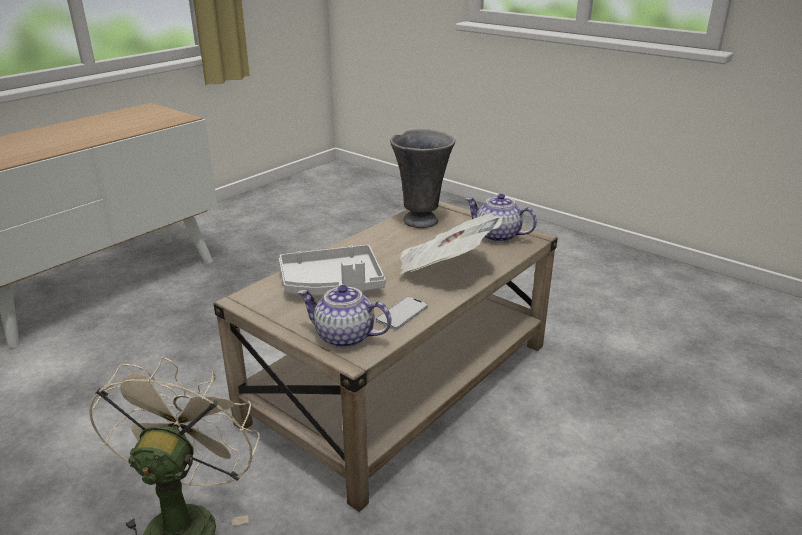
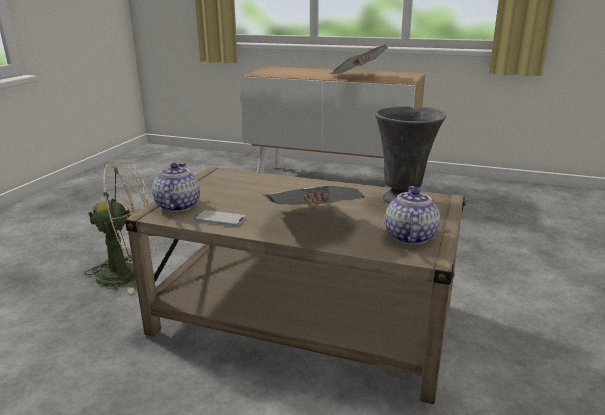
camera: 70 degrees right, 5 degrees down
(109, 129) = (357, 76): none -> newspaper
(332, 284) = (253, 190): grey tray -> none

